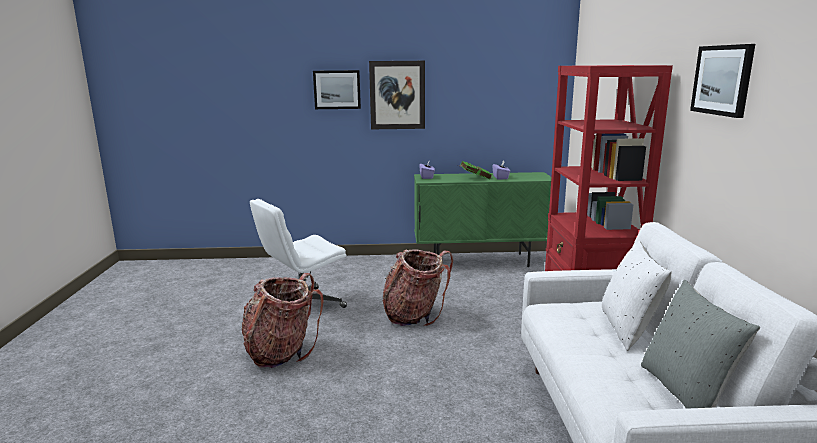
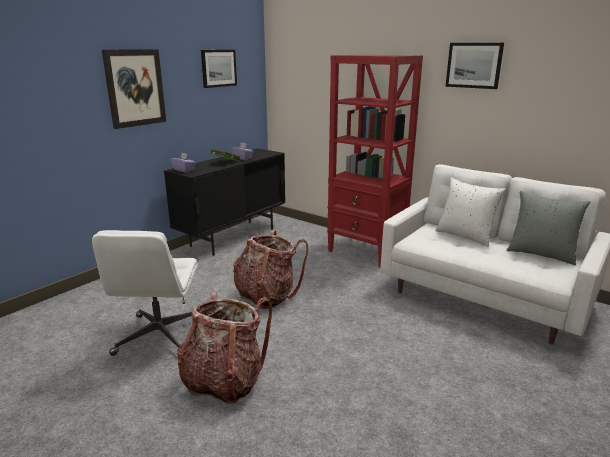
camera: 50 degrees left, 5 degrees up
(337, 89) = (69, 85): picture -> picture (218, 68)
(480, 261) = (233, 237): green cabinet -> black cabinet

